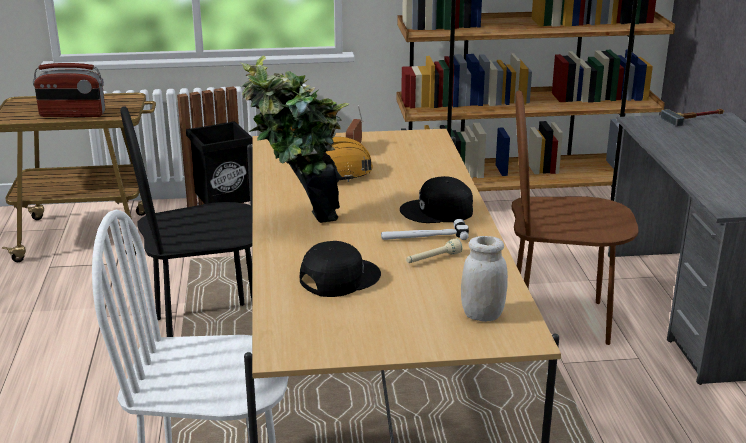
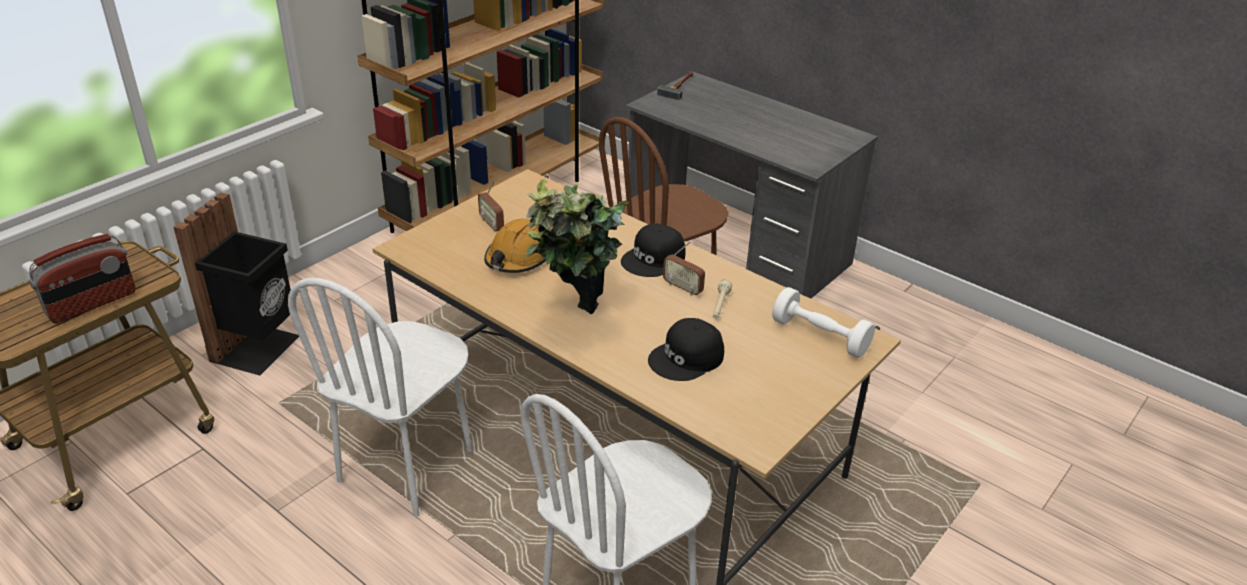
camera: 45 degrees left, 10 degrees up
(208, 332) = (407, 466): black chair -> white chair
(339, 278) = (687, 358): black cap -> black cap turned 135 degrees counterclockwise
(424, 237) = (683, 288): hammer -> radio
(482, 315) = (820, 336): white jar -> white dumbbell

